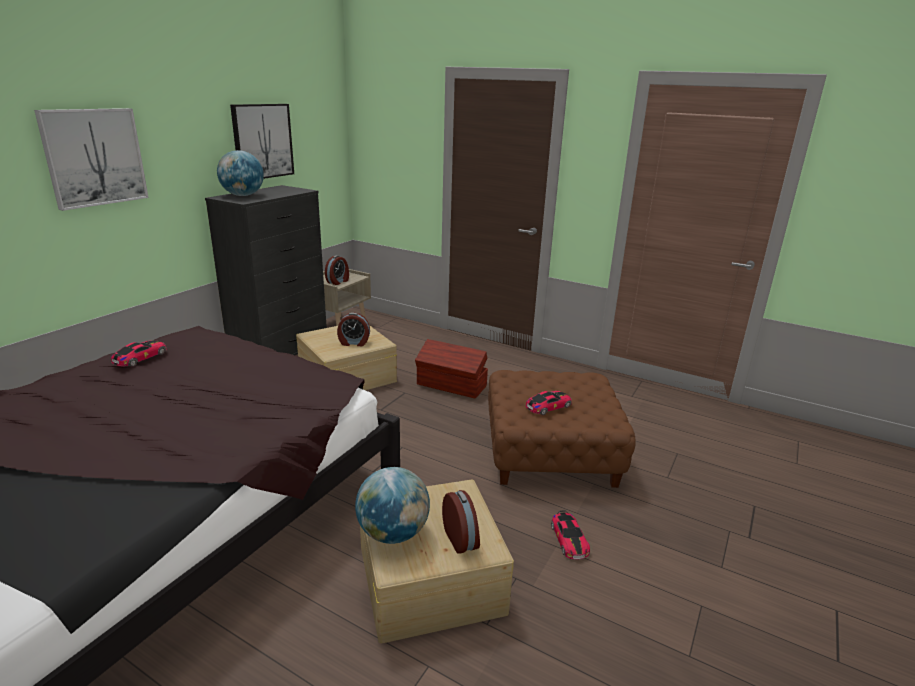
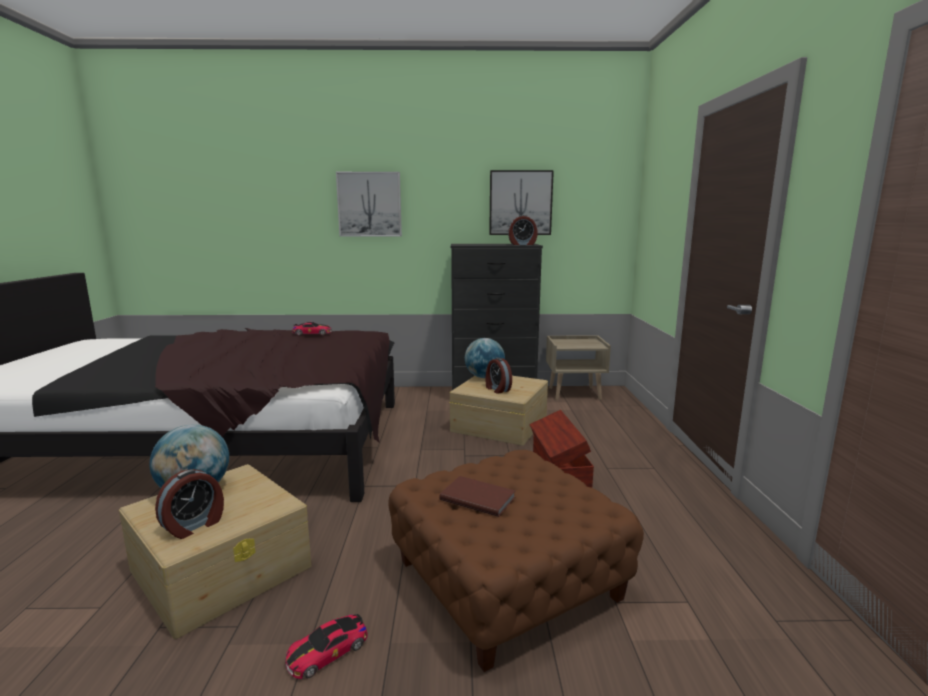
camera: 60 degrees right, 10 degrees down
(243, 195) = (476, 244): globe -> globe (484, 377)
(338, 281) = (572, 345): alarm clock -> alarm clock (522, 244)
(548, 406) = (477, 497): toy car -> brown book

